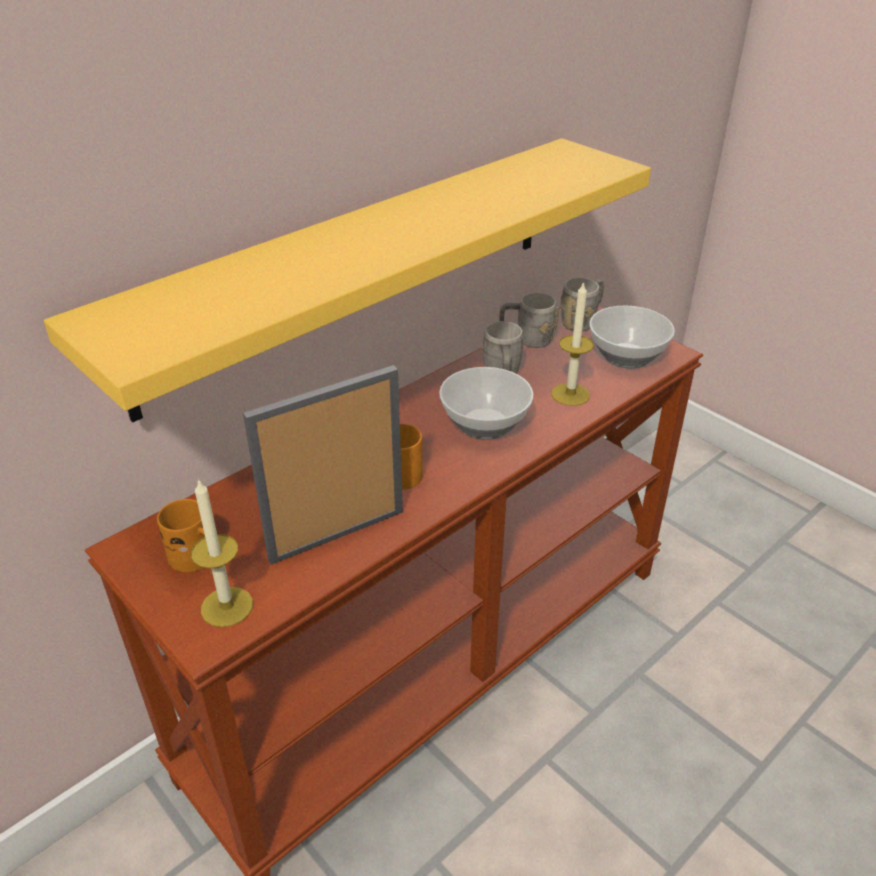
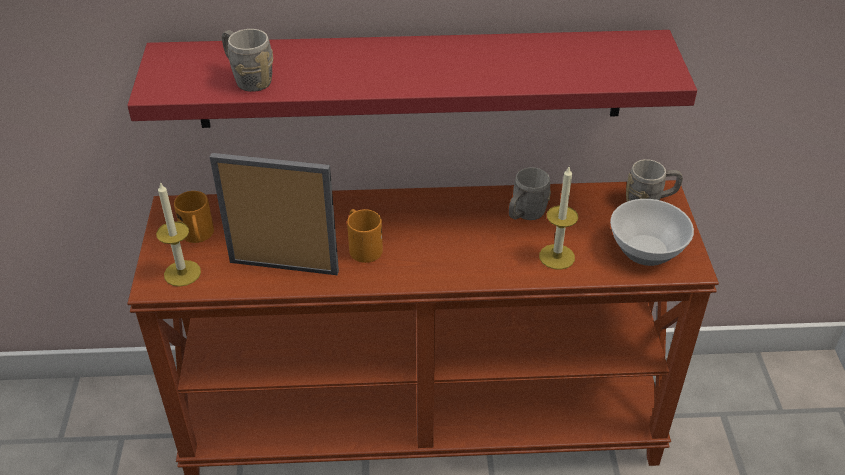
camera: 40 degrees right, 5 degrees up
(356, 267) = (411, 79): yellow shelf -> red shelf
(484, 423) = (465, 244): bowl -> none
(527, 340) = (582, 195): grey mug -> grey mug (248, 78)

